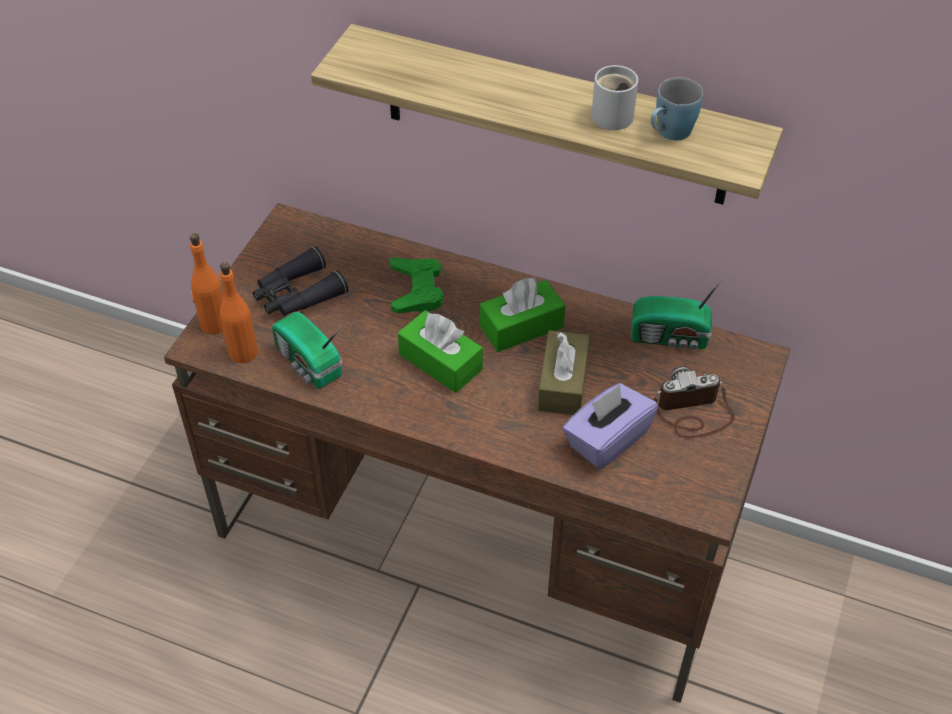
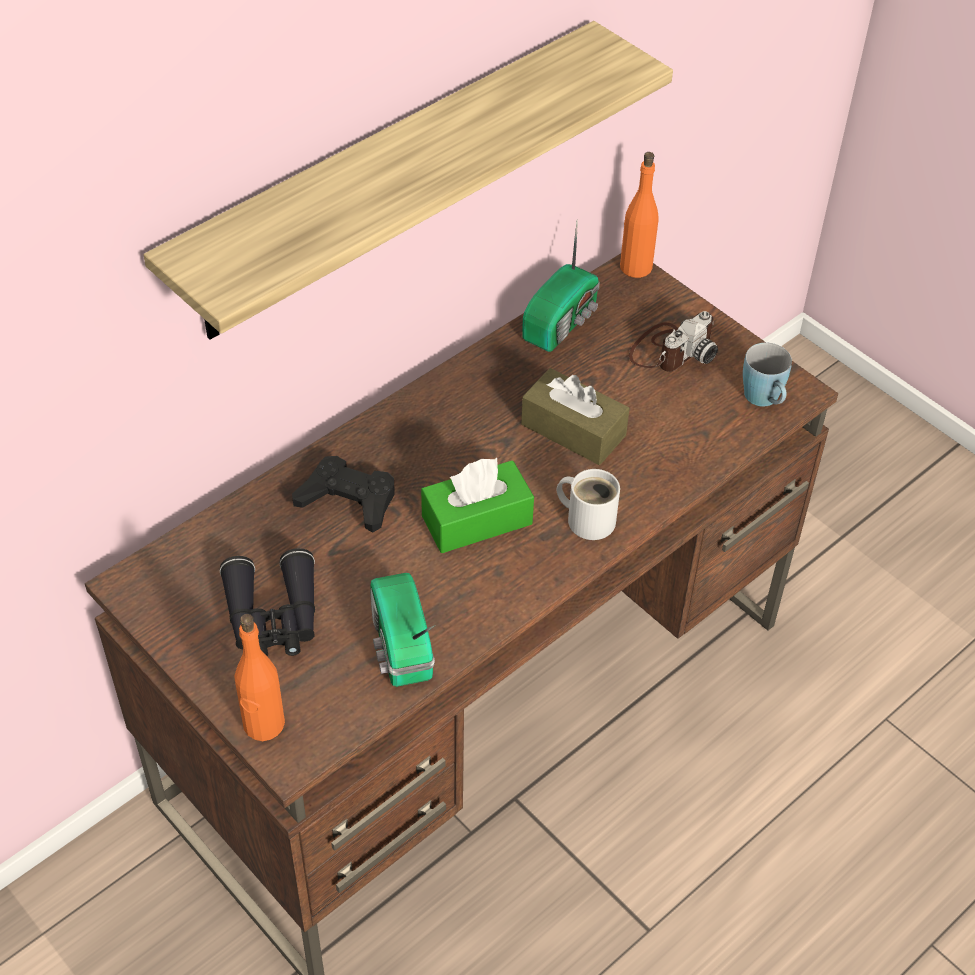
camera: 65 degrees left, 0 degrees up
(243, 352) = (335, 707): orange bottle -> orange bottle (635, 267)
(308, 364) = (399, 646): radio -> radio turned 90 degrees clockwise
(416, 290) = (348, 499): green game controller -> black game controller
(521, 326) = (469, 430): green tissue box -> none
(606, 440) = (669, 427): purple tissue box -> none
(614, 114) = (491, 114): white mug -> white mug (588, 518)
(669, 134) = (551, 91): blue mug -> blue mug (765, 400)
(692, 412) = (671, 349): camera -> camera turned 150 degrees counterclockwise

